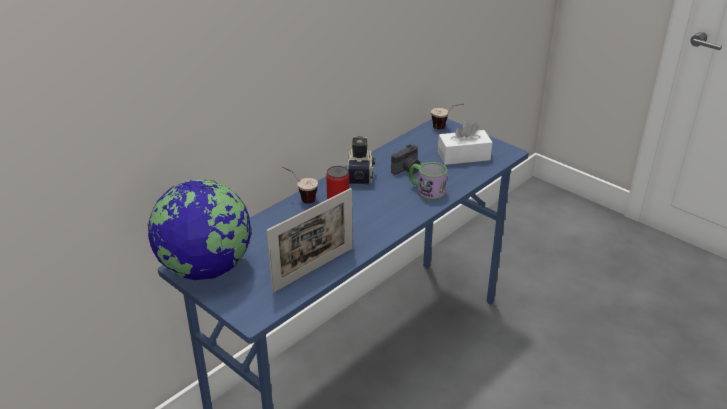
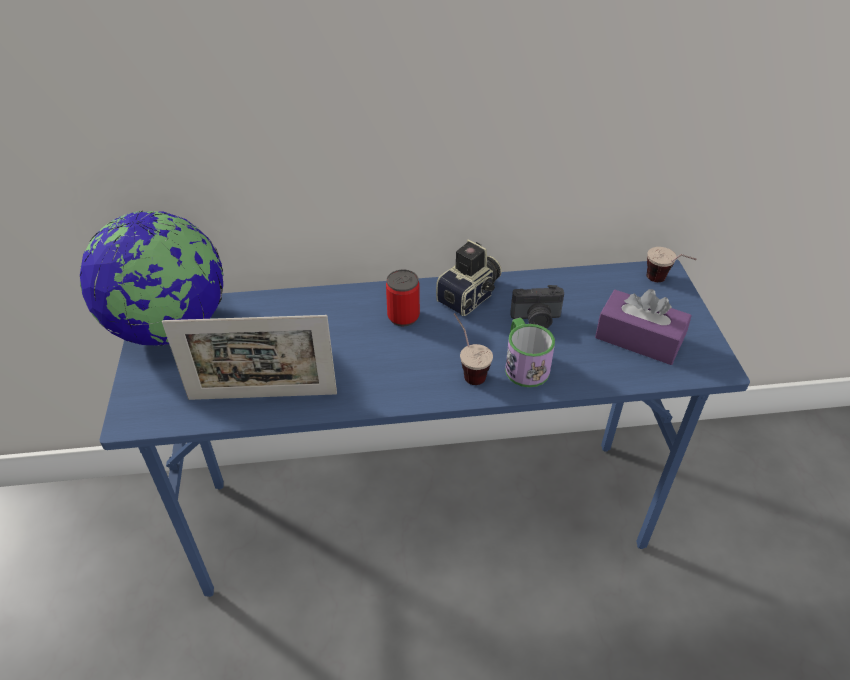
camera: 40 degrees right, 10 degrees up
(300, 198) = (365, 292): cup -> cup (467, 369)
(463, 156) = (638, 339): white tissue box -> purple tissue box

